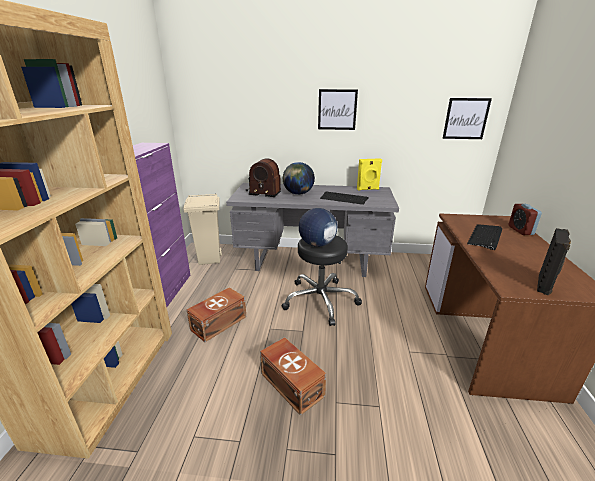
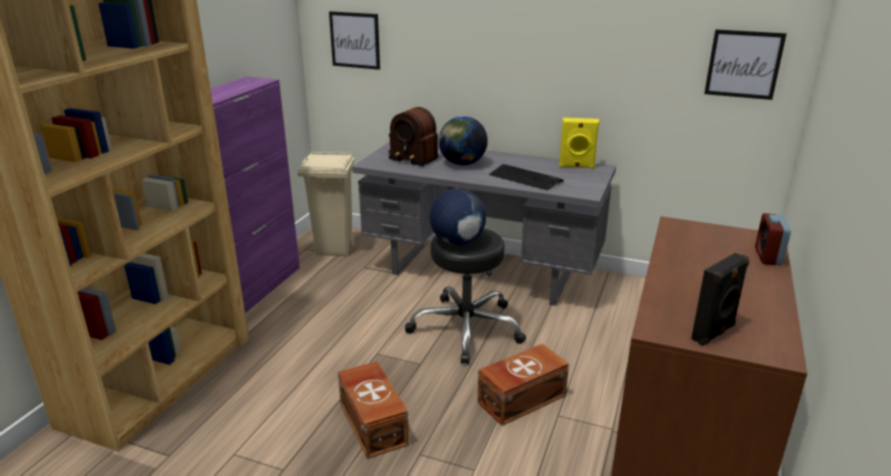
camera: 15 degrees right, 0 degrees up
(217, 323) = (311, 336): brown storage box -> brown storage box (520, 399)
(337, 109) = (535, 38): picture -> picture (355, 40)
(485, 237) = (697, 259): keyboard -> none

